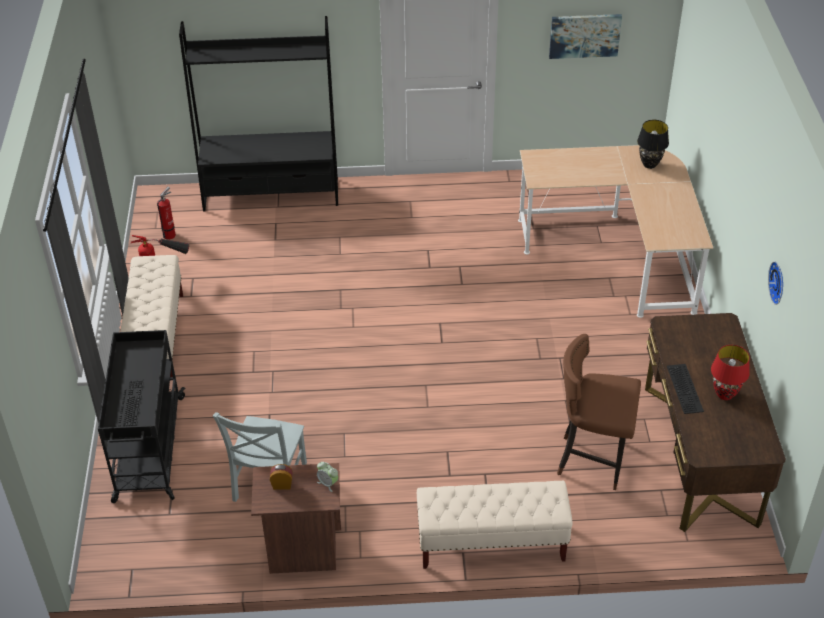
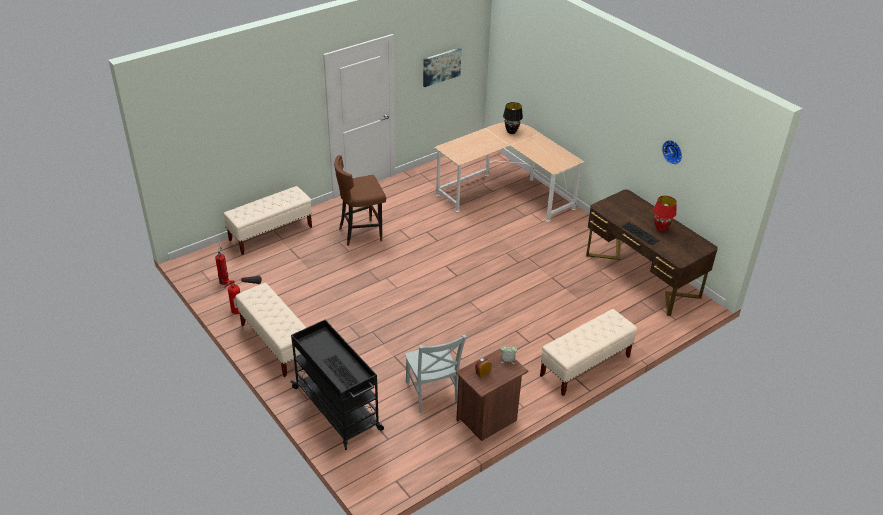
camera: 35 degrees left, 5 degrees down
(271, 195) = (271, 234): black bookcase -> beige bench
(592, 460) = (594, 301): brown stool -> brown stool (361, 233)

